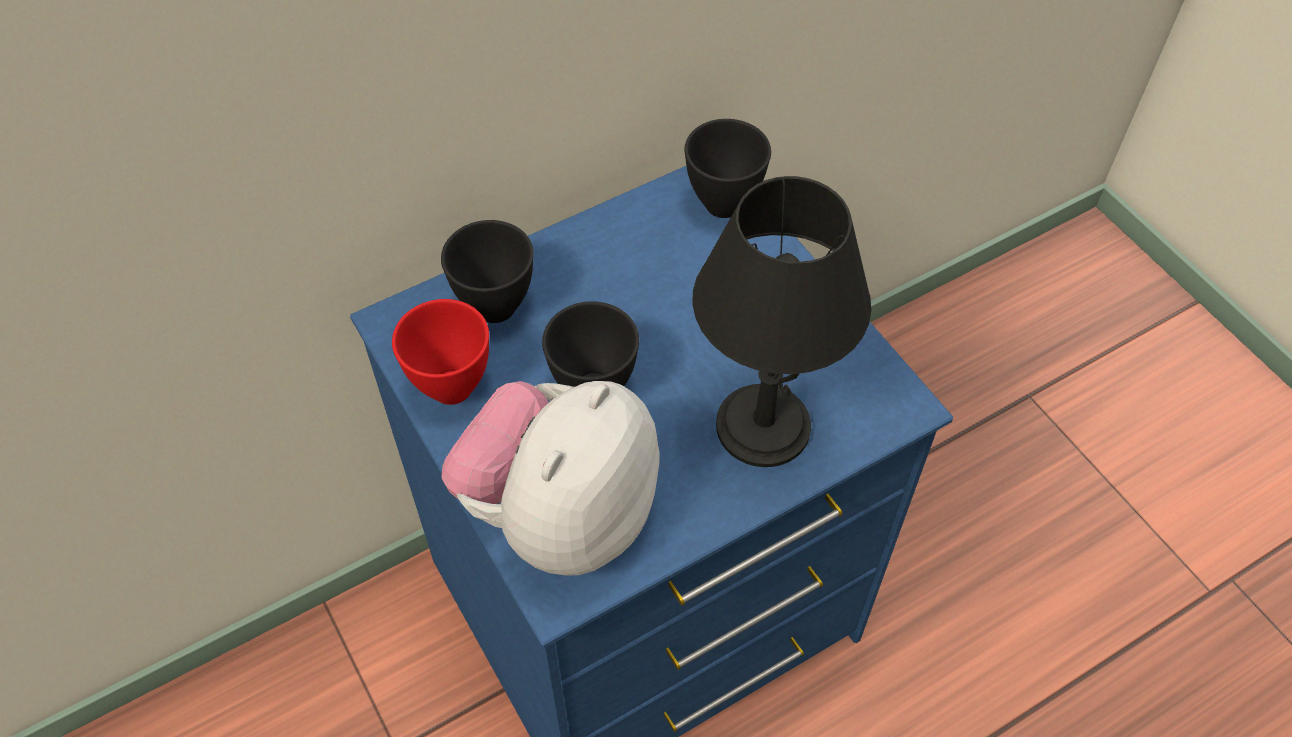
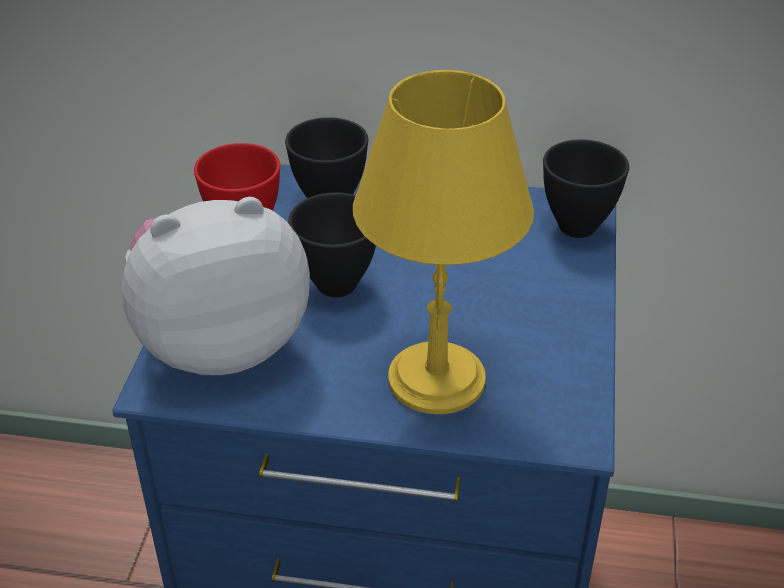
camera: 40 degrees right, 15 degrees down
(761, 426) = (435, 378): black table lamp -> yellow table lamp

